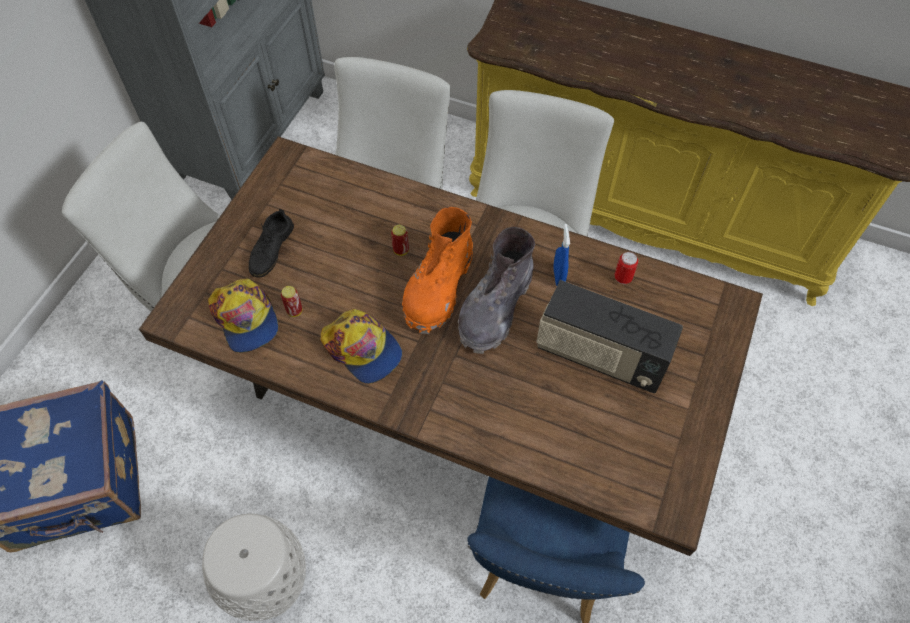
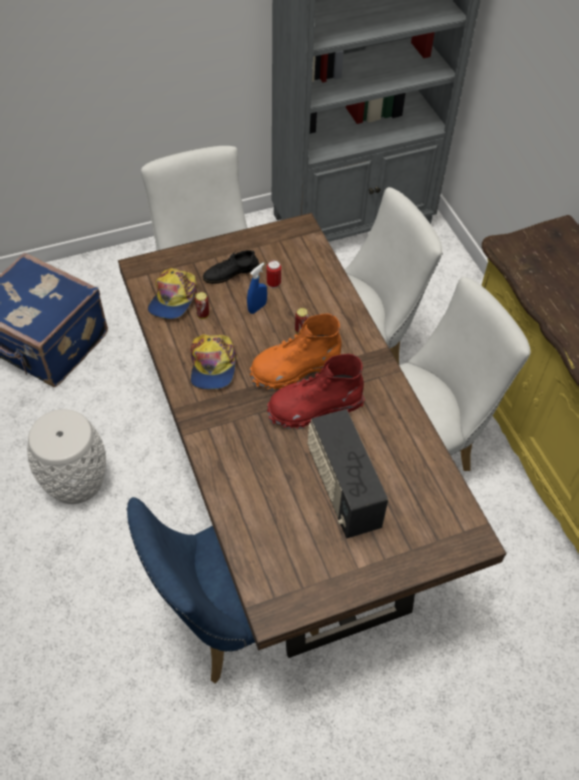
camera: 45 degrees right, 5 degrees down
(495, 308) = (314, 408): grey boot -> red boot
(558, 277) = (377, 424): blue spray bottle -> blue spray bottle (257, 308)
(623, 278) = (419, 460): can -> can (273, 283)

